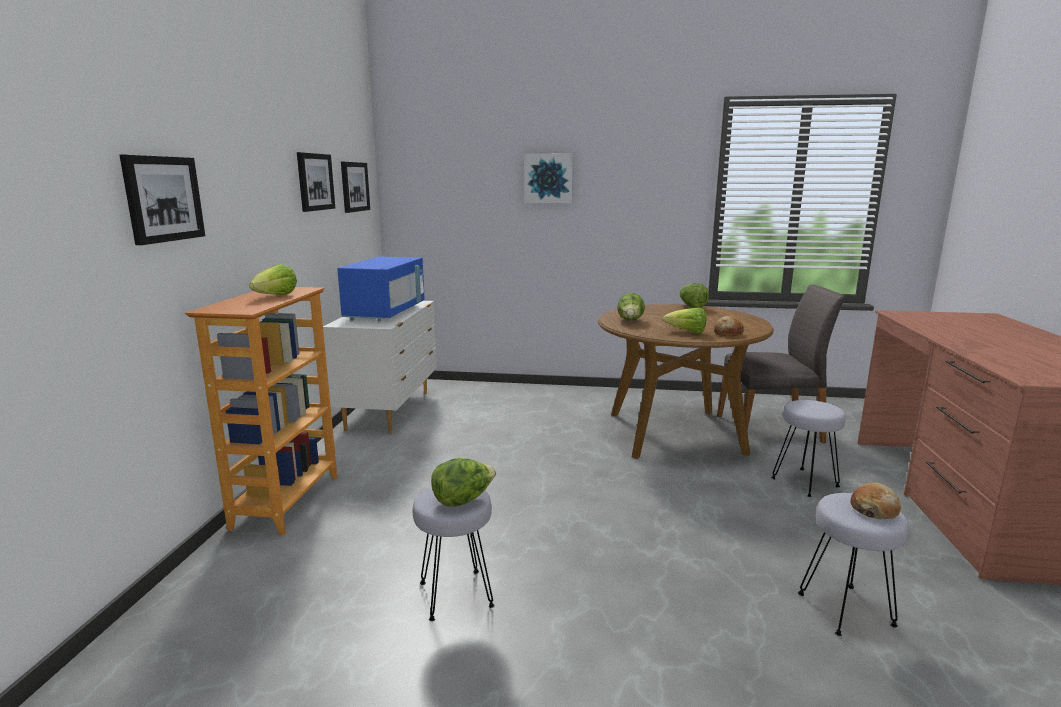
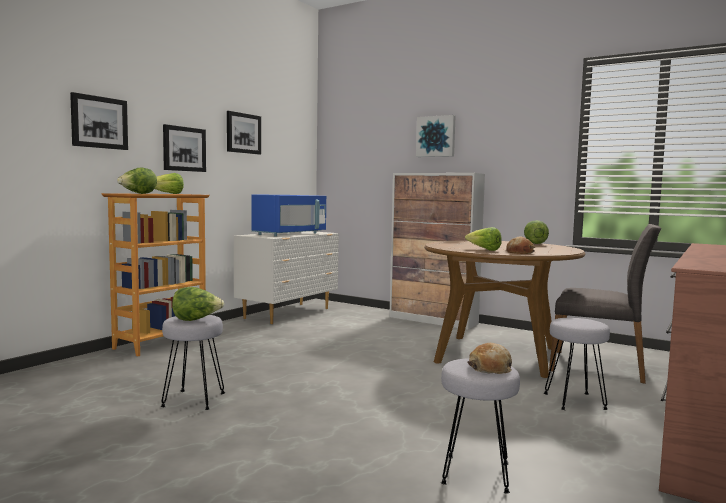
camera: 25 degrees right, 10 degrees down
(354, 187) = (287, 143): picture -> picture (184, 149)
(559, 392) = (433, 320): none -> cabinet
(630, 321) = (453, 244): lettuce -> lettuce (138, 193)

